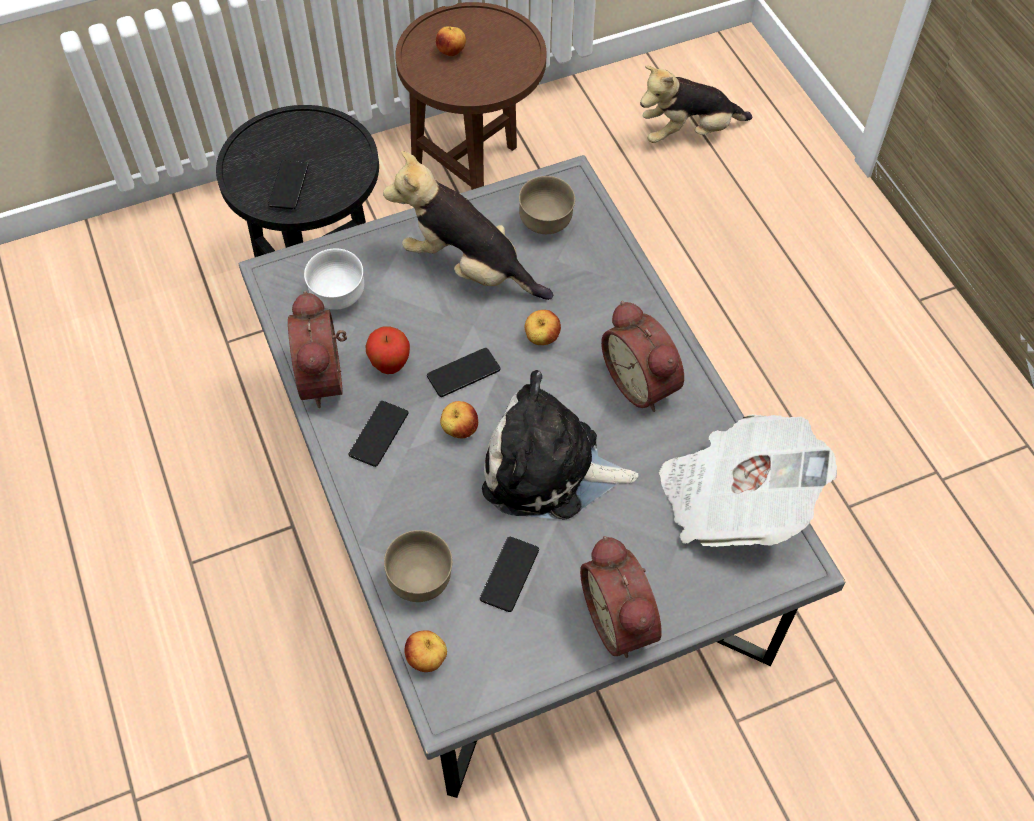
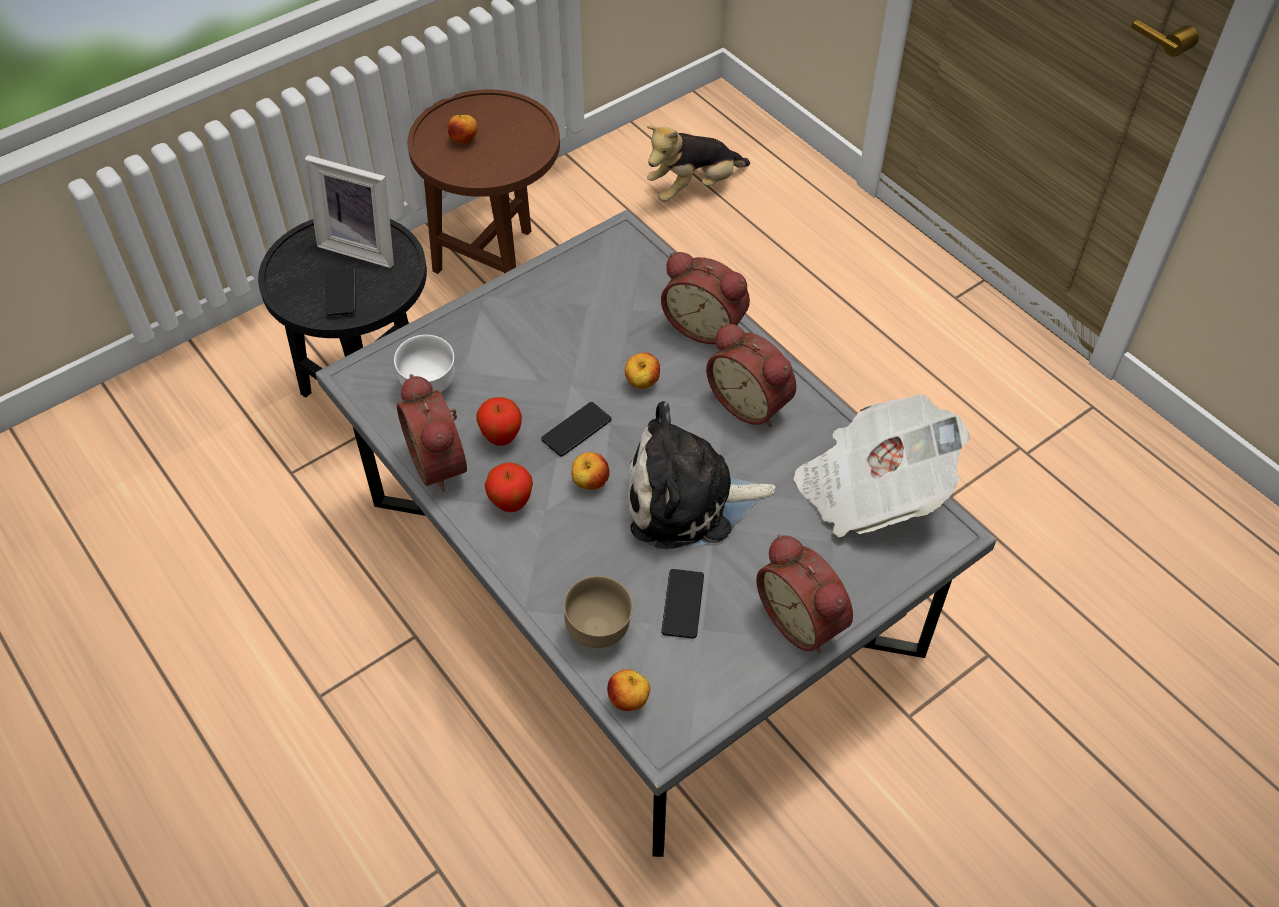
camera: 15 degrees left, 5 degrees down
(323, 142) = (363, 245): none -> picture frame
(378, 434) = (511, 503): phone -> apple
(469, 268) = (549, 333): plush toy -> none
(546, 225) = (611, 280): brown bowl -> none
(623, 292) = (705, 325): none -> alarm clock

